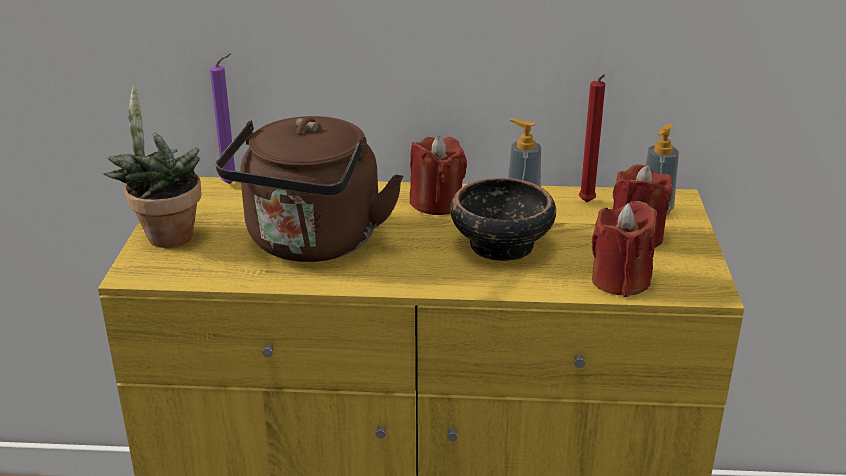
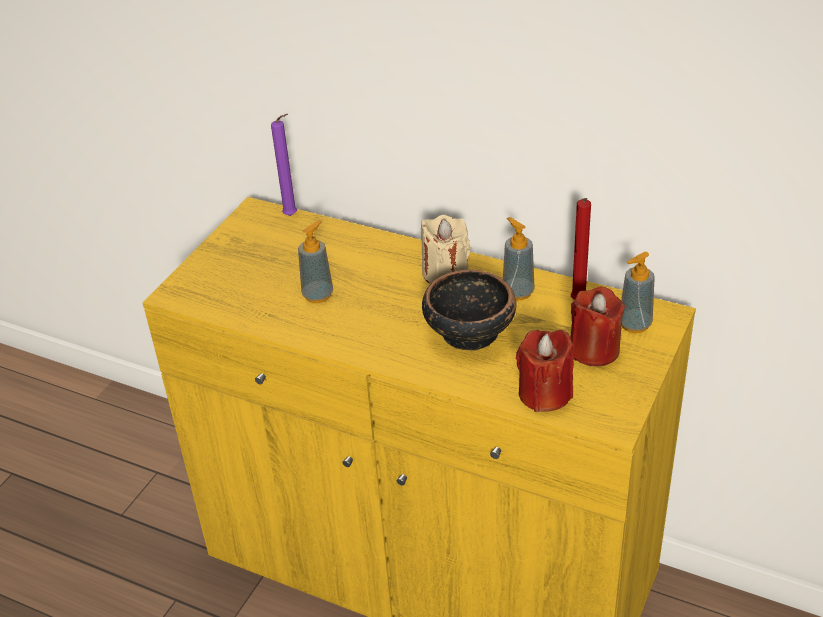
camera: 25 degrees right, 10 degrees up
(165, 234) = (214, 260): potted plant -> none
(311, 244) = (318, 295): brown kettle -> soap dispenser
(436, 203) = (445, 273): red candle -> beige candle

